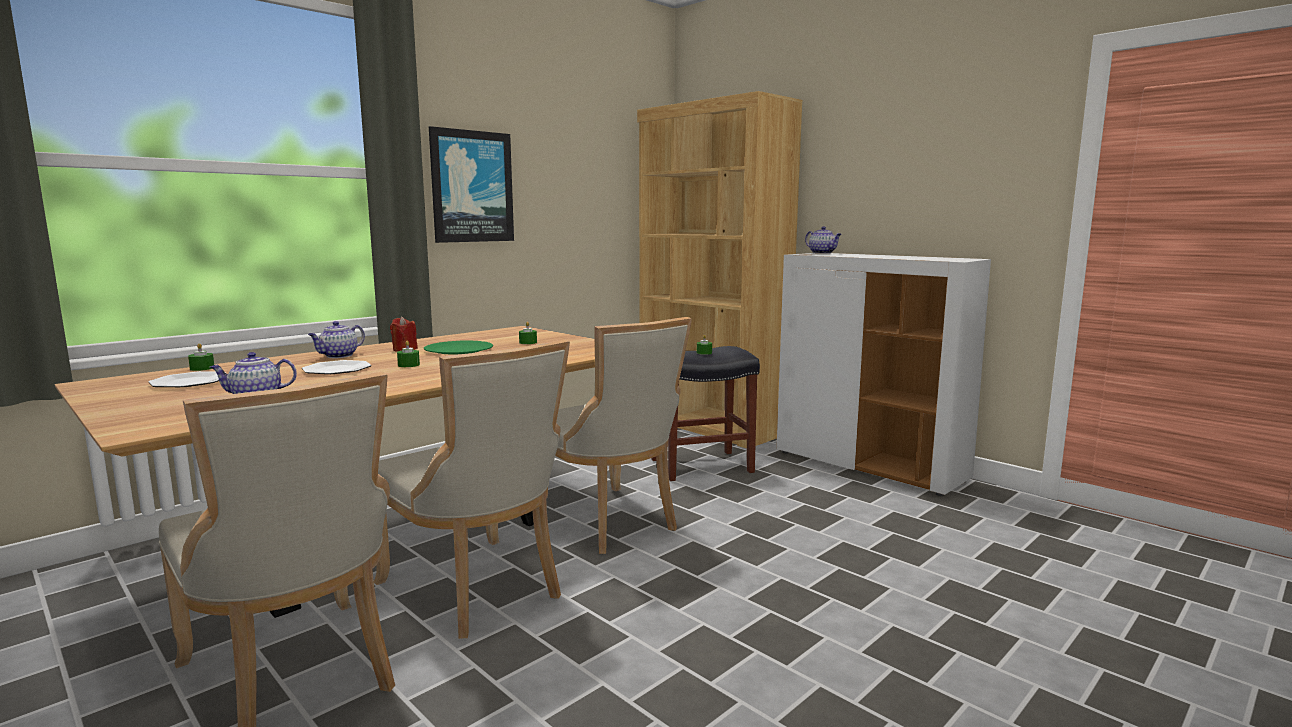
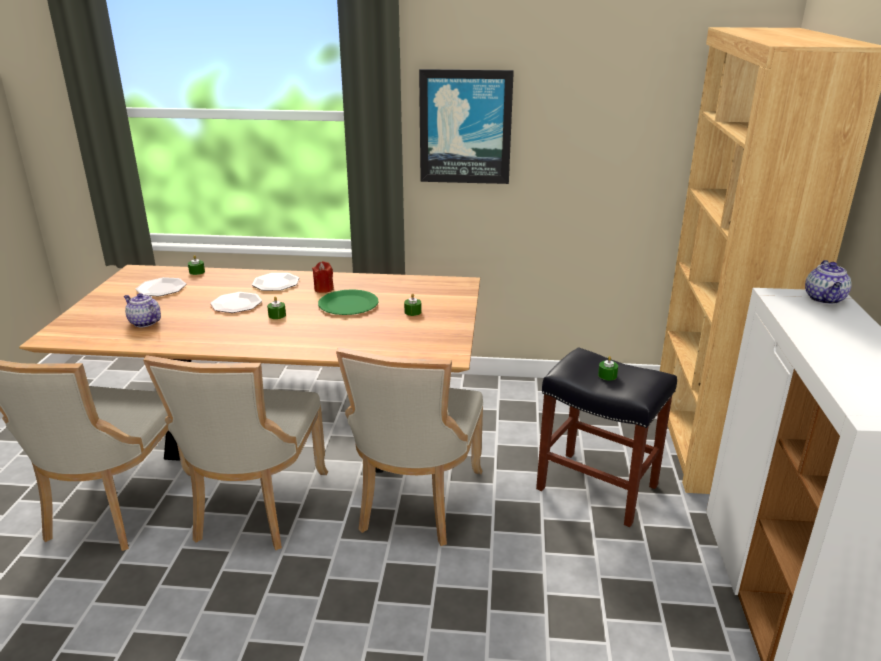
camera: 50 degrees right, 15 degrees up
(338, 356) = (275, 283): teapot -> plate

